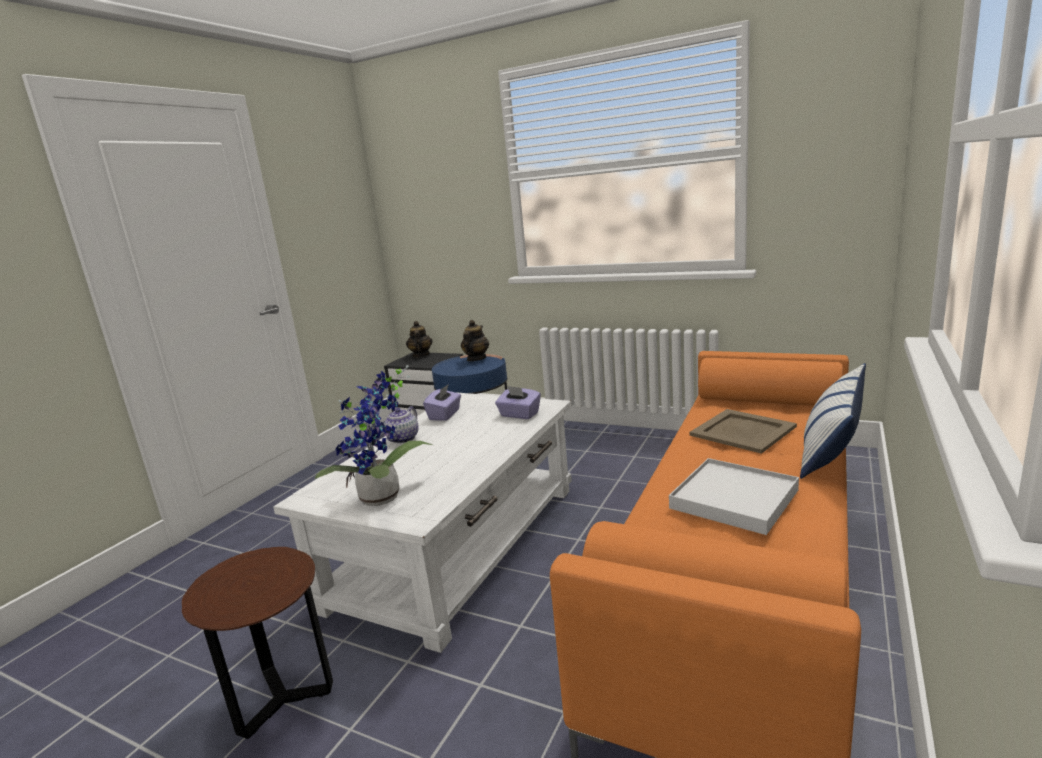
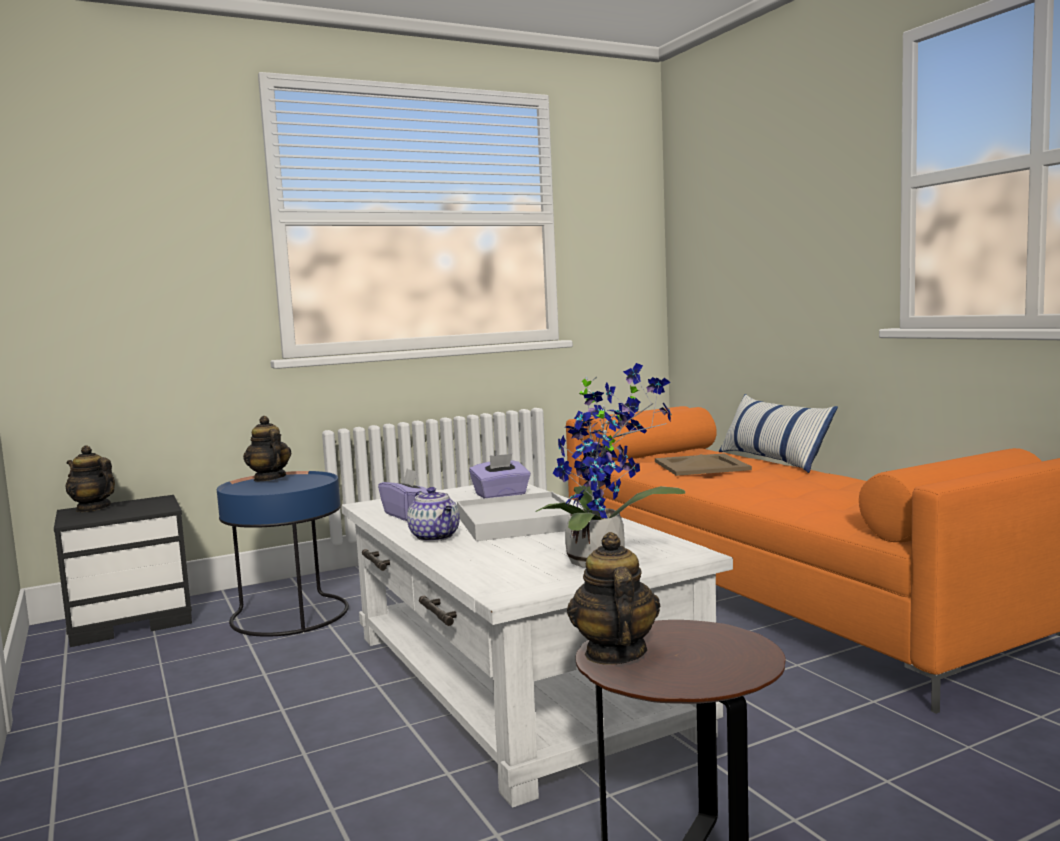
camera: 55 degrees left, 10 degrees down
(245, 563) = (614, 653): none -> teapot
(734, 499) = (814, 487): white tray -> white tray (516, 522)

